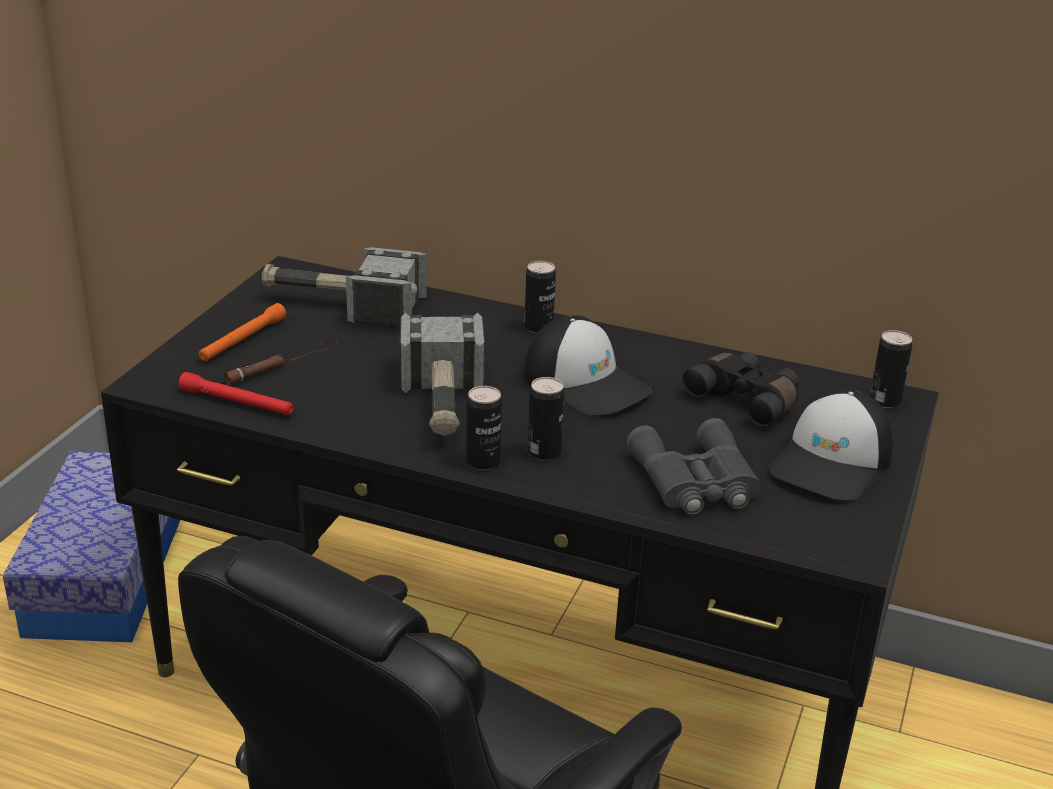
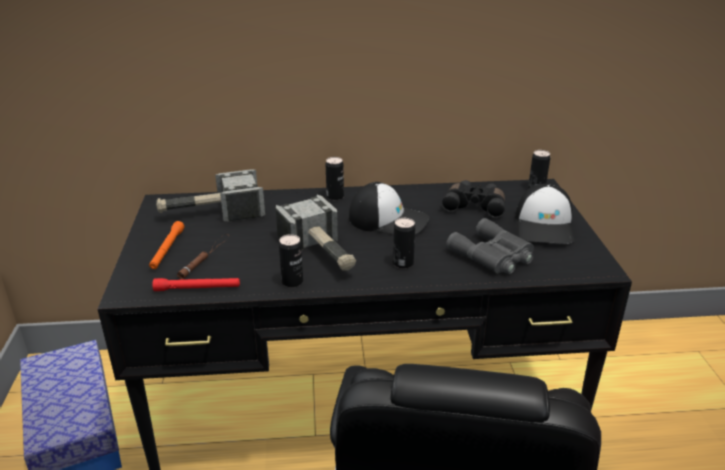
camera: 25 degrees left, 0 degrees up
(483, 462) = (376, 279): can -> can (292, 282)

